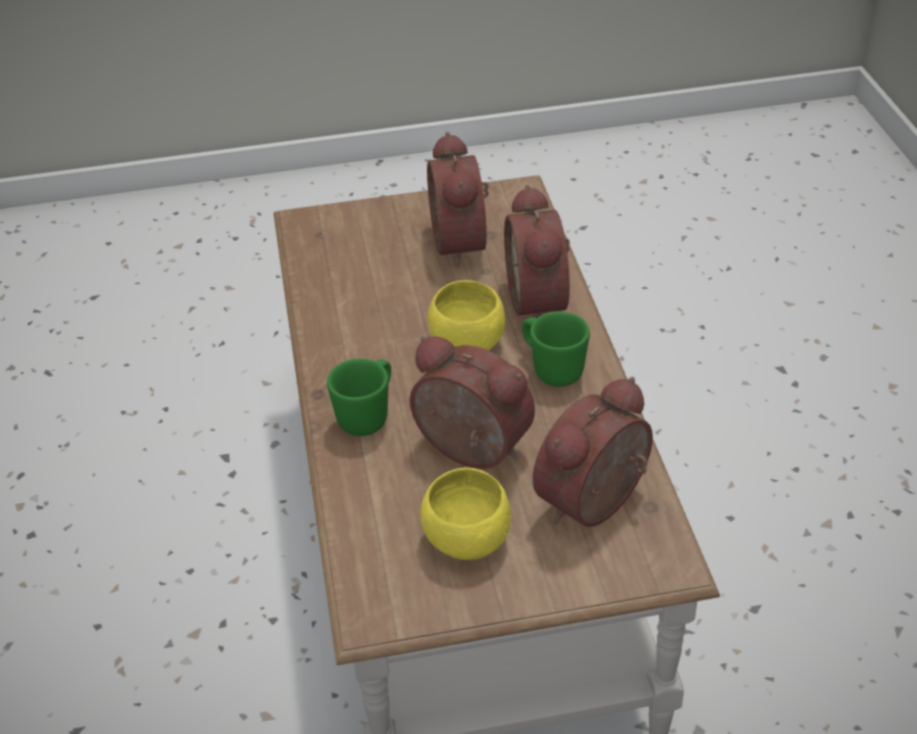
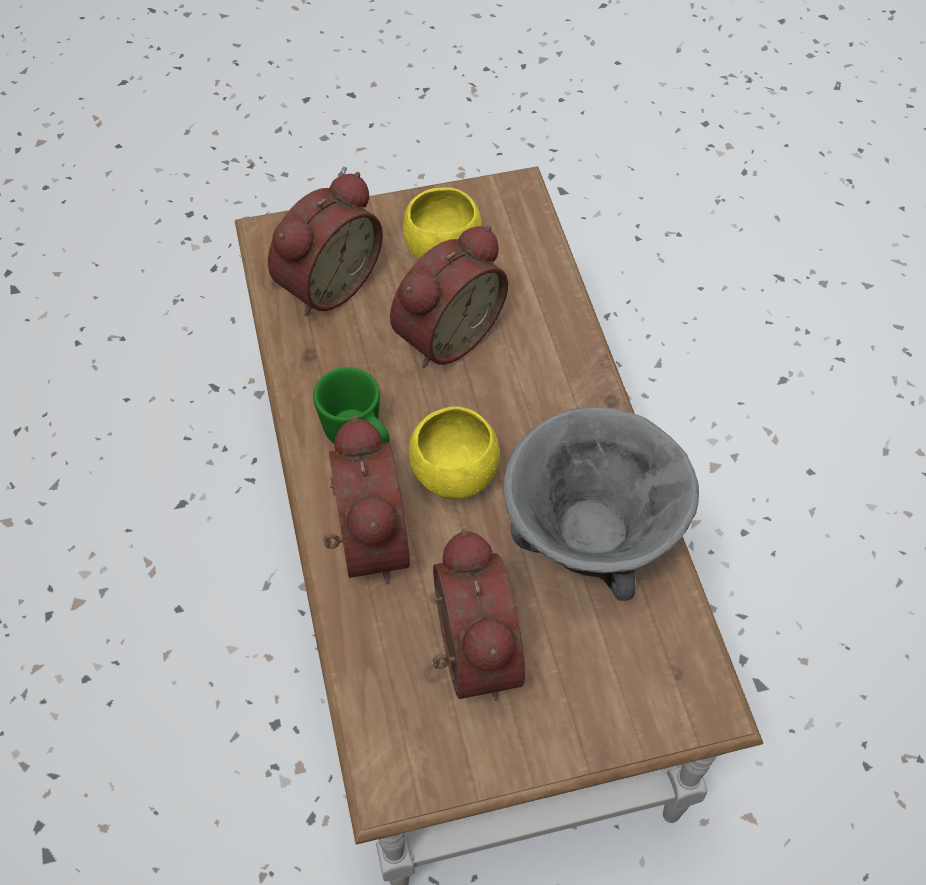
camera: 175 degrees right, 15 degrees up
(360, 303) = (592, 537): none -> grey bowl
(368, 415) = (552, 374): green mug -> none
(469, 452) = (444, 333): alarm clock -> alarm clock turned 75 degrees counterclockwise

